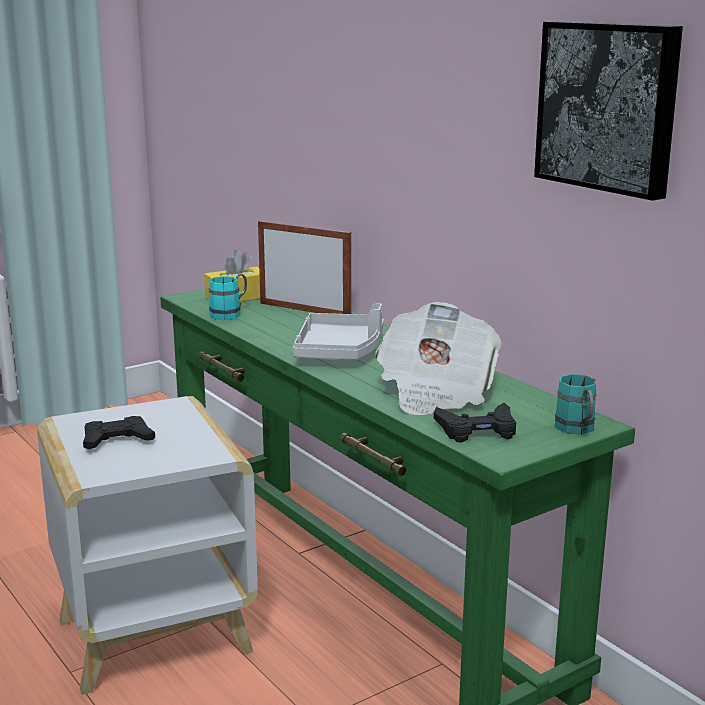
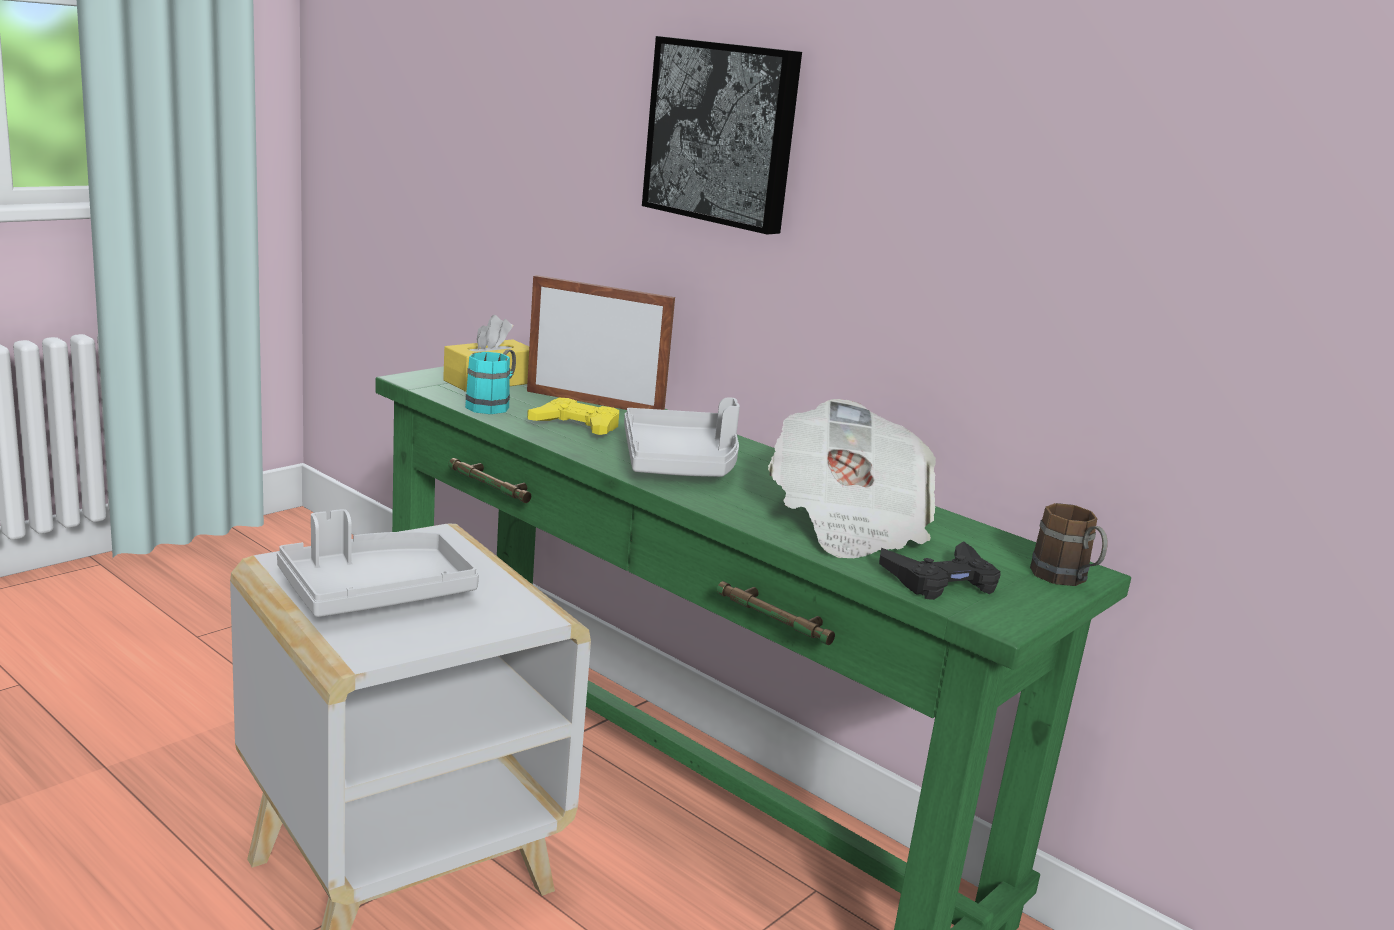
camera: 15 degrees left, 0 degrees up
(117, 440) = (375, 593): black game controller -> grey tray
(280, 327) = (576, 426): none -> yellow game controller
(577, 430) = (1066, 580): turquoise mug -> brown mug
(609, 106) = (1126, 142): picture -> picture (724, 133)

